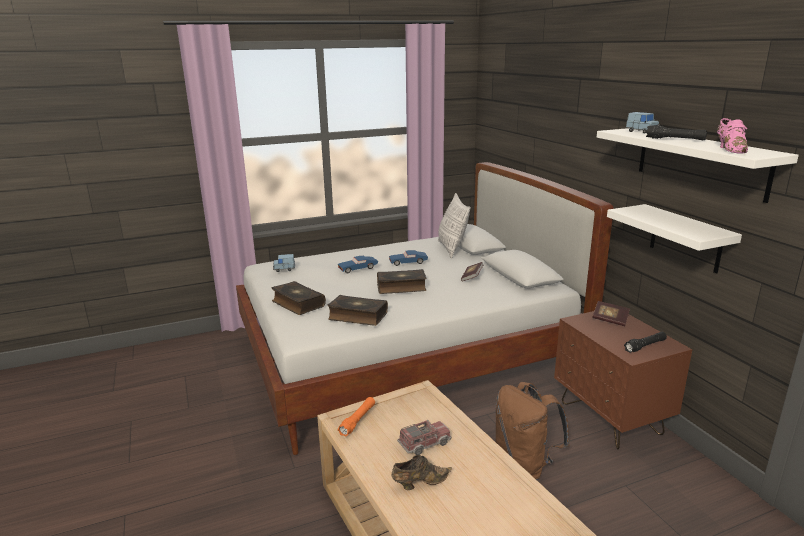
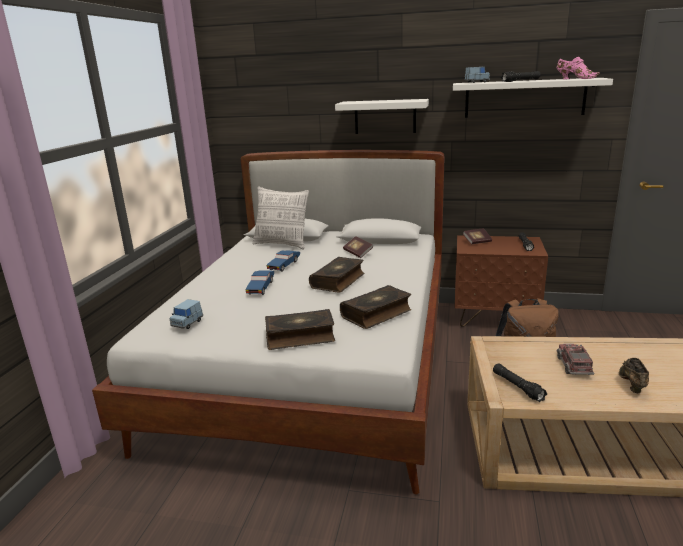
camera: 55 degrees left, 0 degrees up
(358, 420) = (517, 387): orange flashlight -> black flashlight
(685, 238) = (518, 159): white shelf -> white shelf (385, 116)

